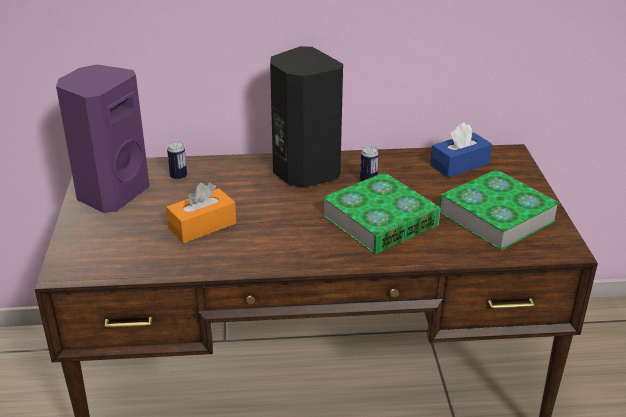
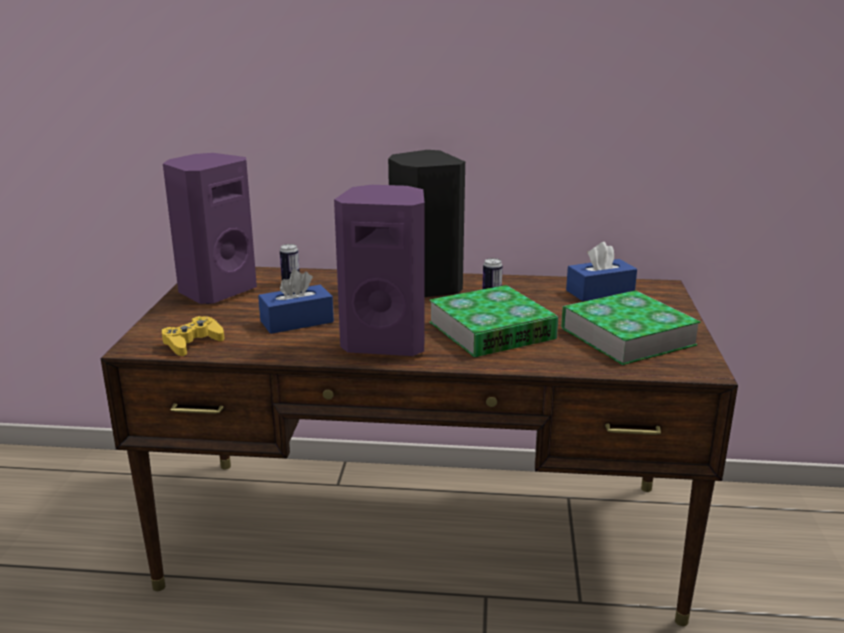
camera: 10 degrees right, 10 degrees down
(115, 262) = (192, 343): none -> yellow game controller
(202, 226) = (297, 321): orange tissue box -> blue tissue box
(292, 244) = (386, 342): none -> purple speaker

